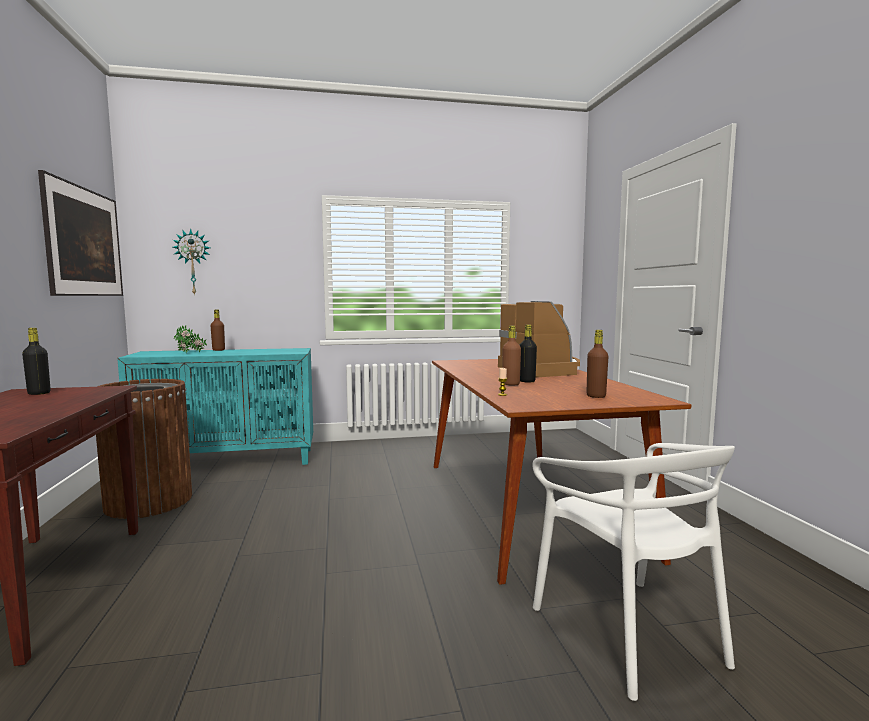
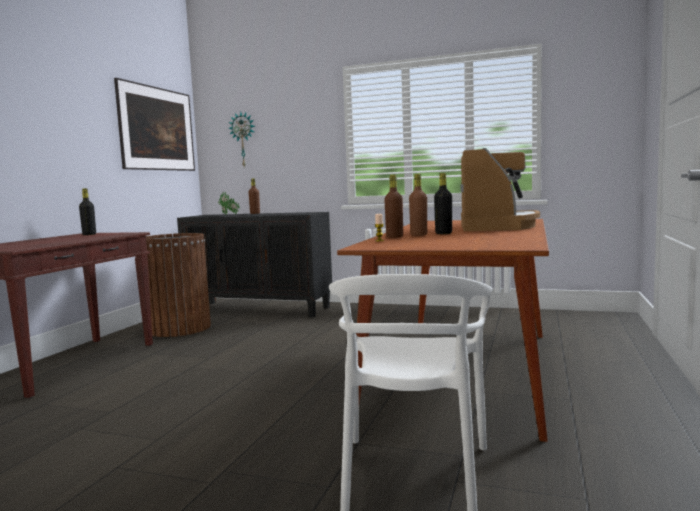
camera: 30 degrees right, 0 degrees up
(229, 461) = (260, 309): turquoise cabinet -> black cabinet
(596, 396) = (465, 243): brown bottle -> brown bottle (394, 237)

